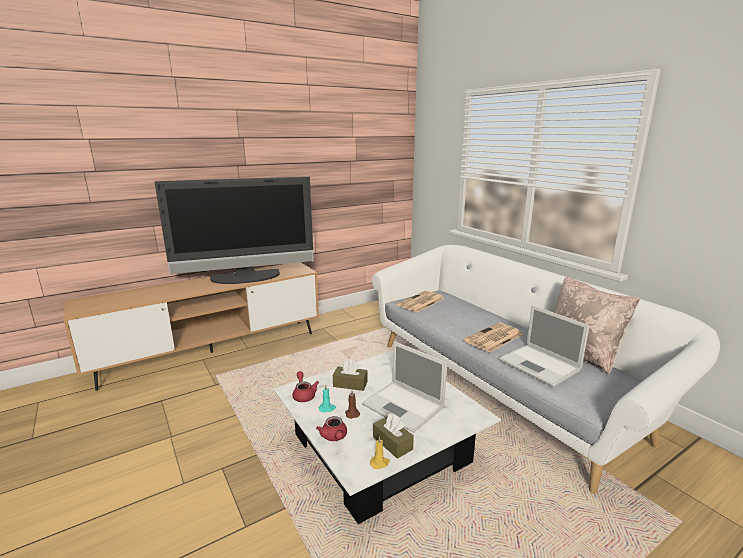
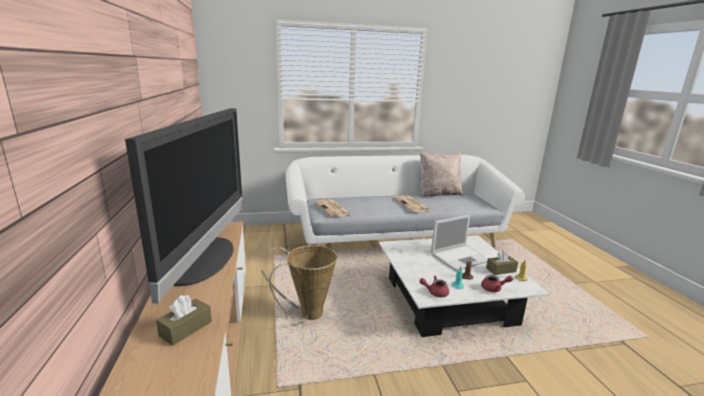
camera: 70 degrees left, 0 degrees up
(302, 365) = (306, 315): none -> basket
(350, 384) = (425, 270): brown tissue box -> brown tissue box (186, 328)
(540, 365) = (450, 204): laptop -> none

